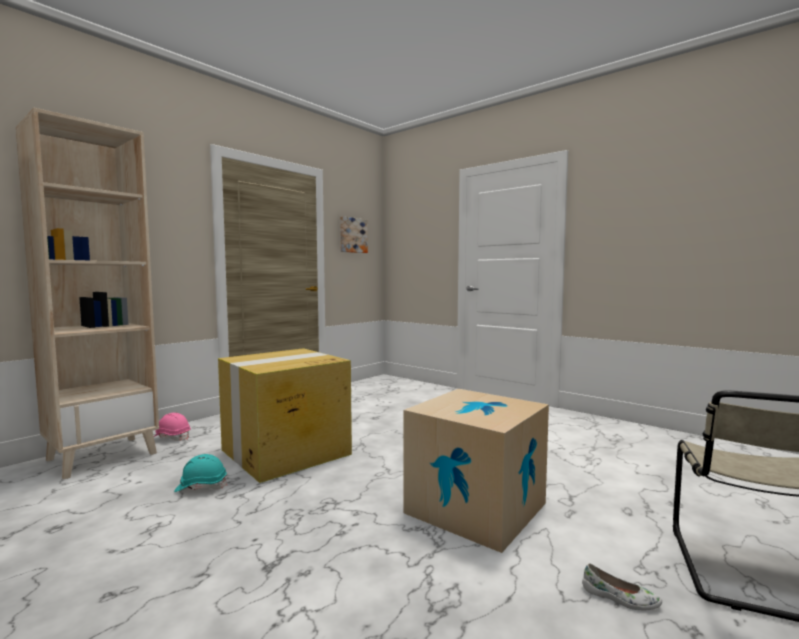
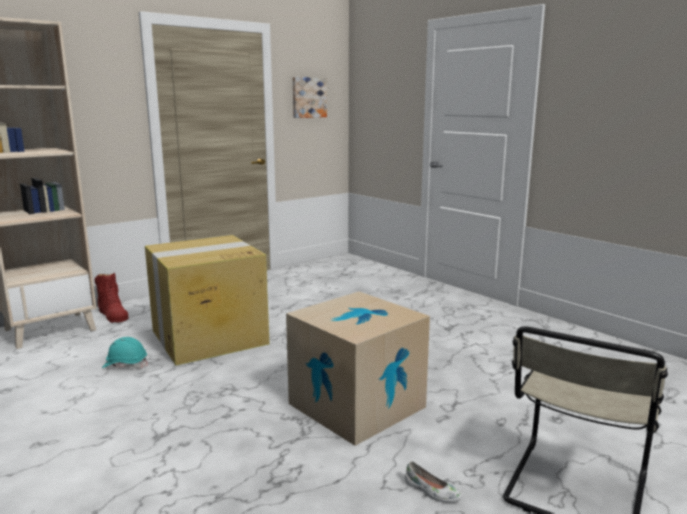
camera: 10 degrees right, 10 degrees up
(172, 437) = (113, 315): pink hard hat -> red boot

